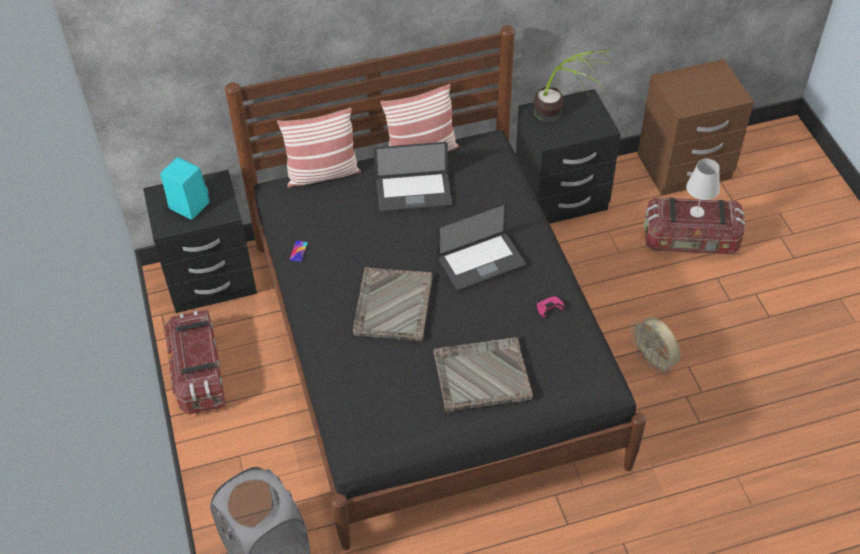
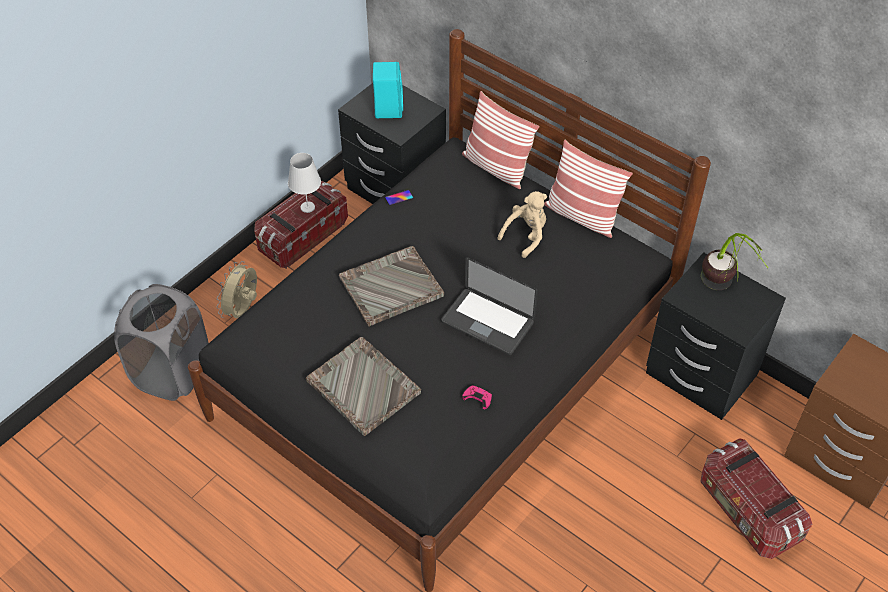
camera: 55 degrees right, 0 degrees up
(413, 193) = (526, 235): laptop -> beige plush toy
(653, 361) = (569, 550): beige fan -> beige fan (243, 310)
(696, 212) = (761, 485): white table lamp -> white table lamp (307, 207)

